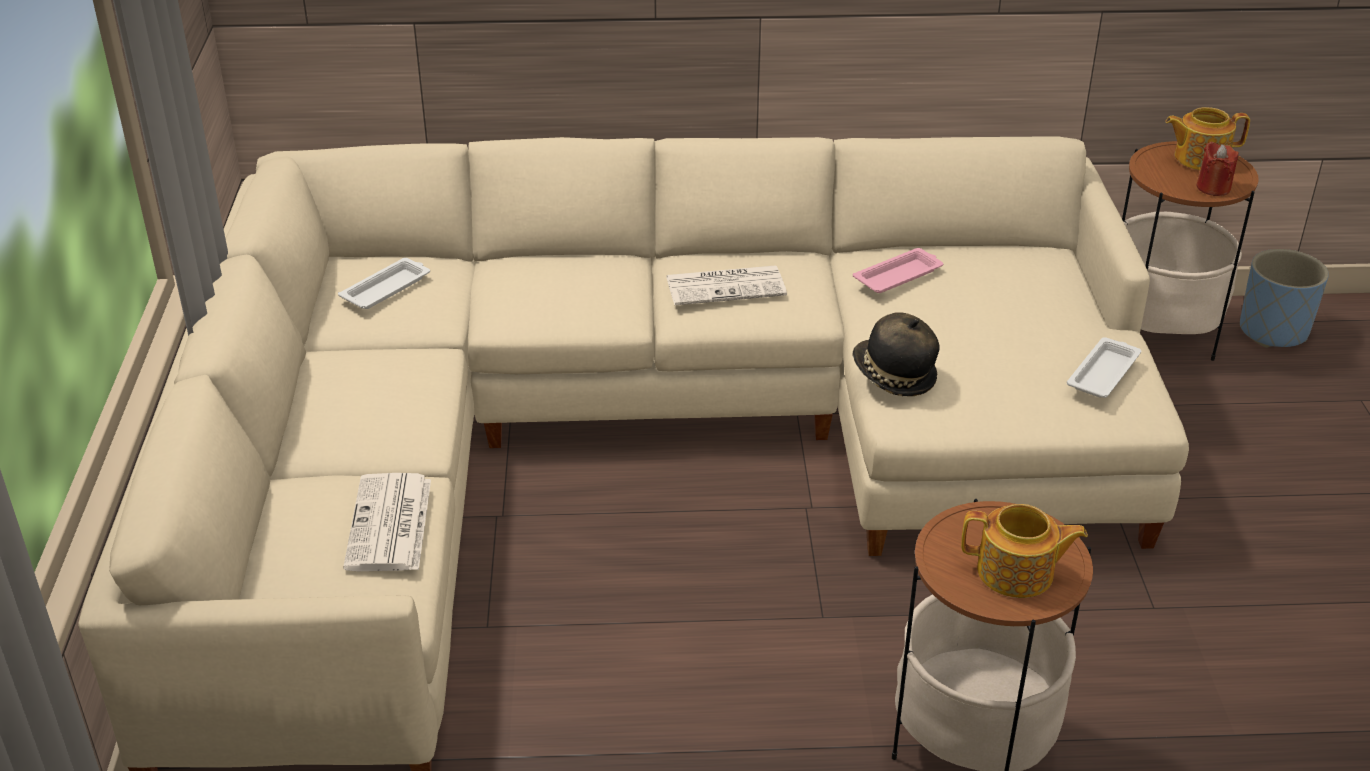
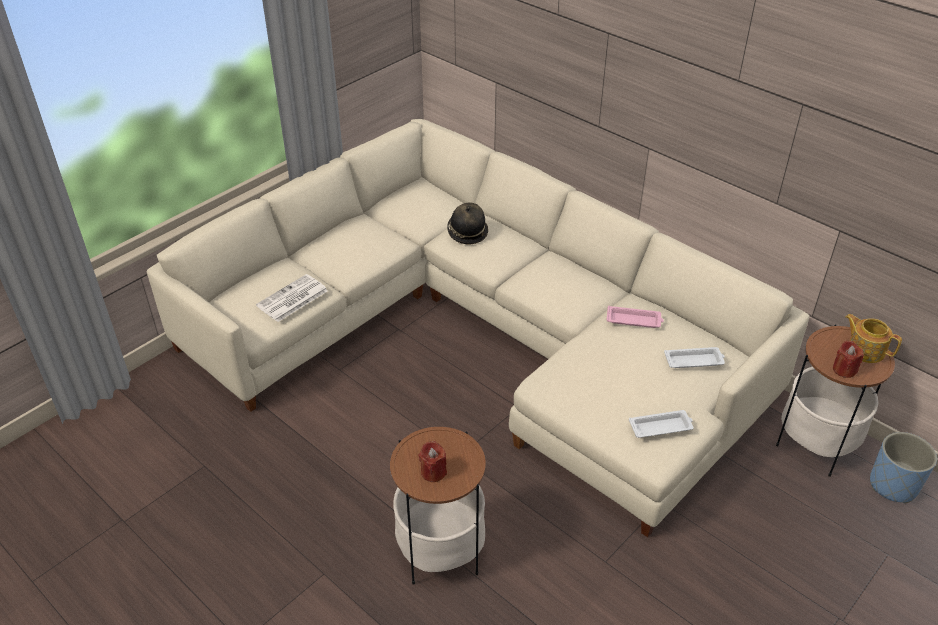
camera: 45 degrees right, 5 degrees up
(387, 288) = (420, 203): white tray -> white tray (694, 361)
(727, 286) = (551, 279): newspaper -> none
(893, 376) = (560, 364): hat -> hat (467, 232)
(1017, 573) = (433, 472): teapot -> red candle

